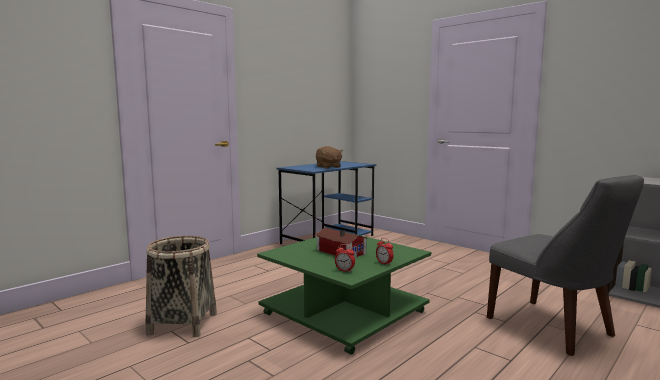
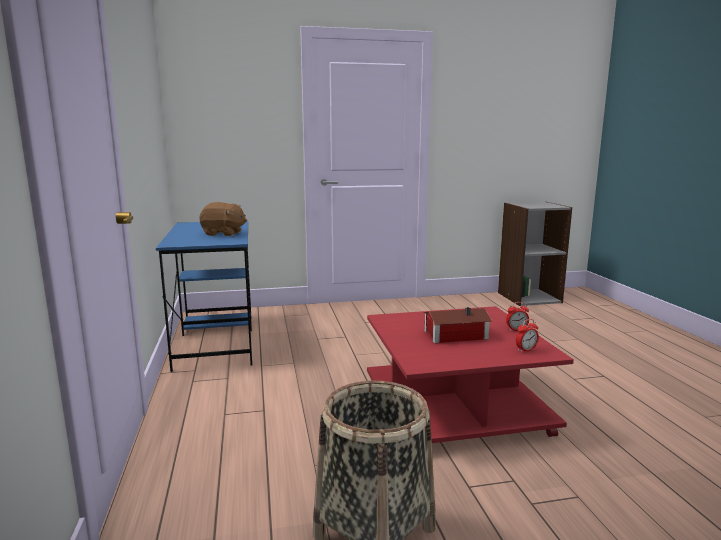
camera: 55 degrees left, 5 degrees up
(346, 313) = (456, 406): green coffee table -> red coffee table
(554, 328) = (561, 342): grey chair -> none

